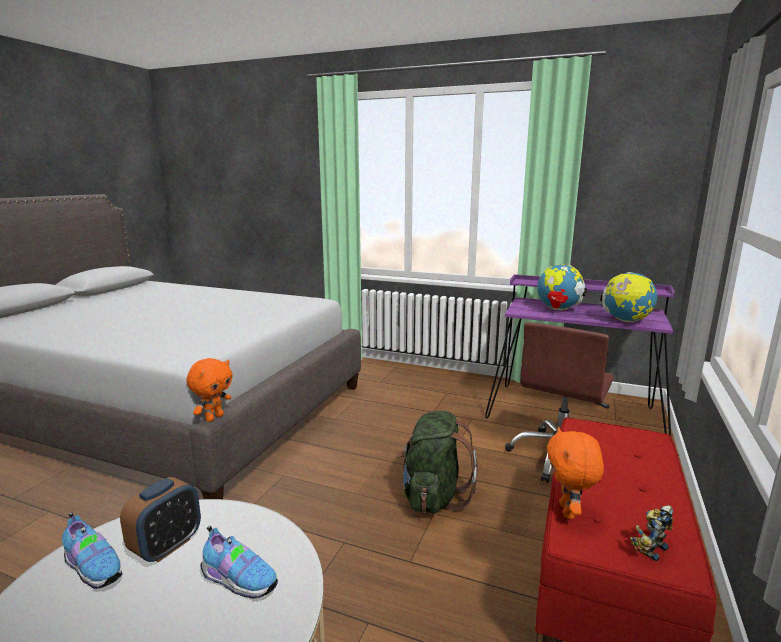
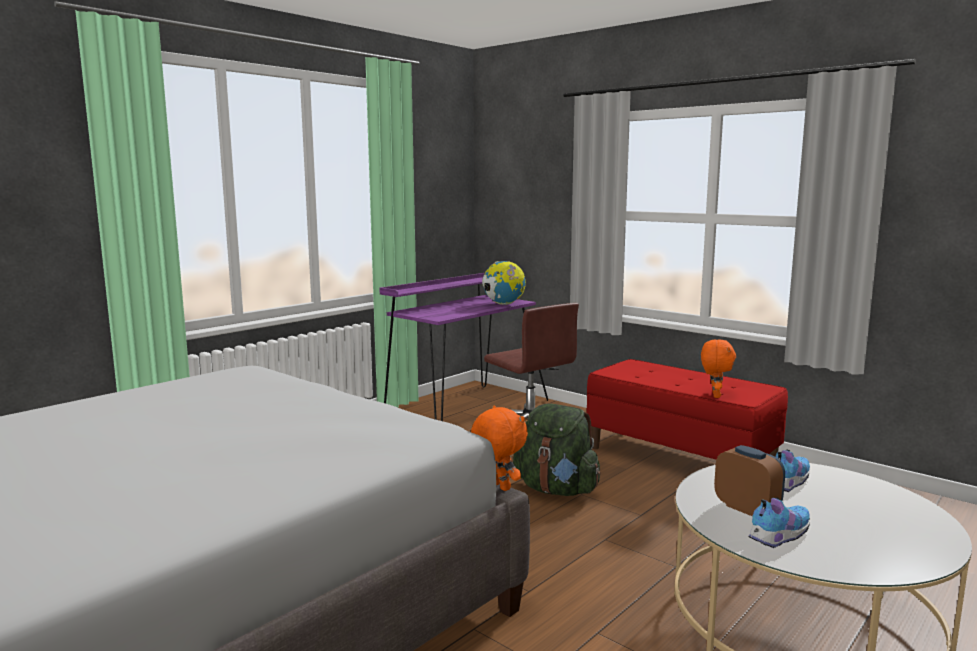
camera: 70 degrees left, 5 degrees down
(558, 309) = (449, 310): globe -> none
(568, 511) = (714, 395): orange plush toy -> orange plush toy turned 105 degrees counterclockwise
(649, 548) = (751, 388): toy robot -> none

